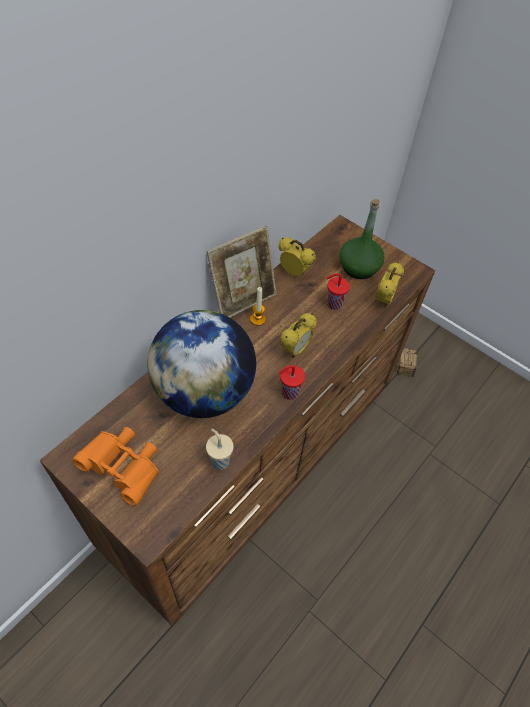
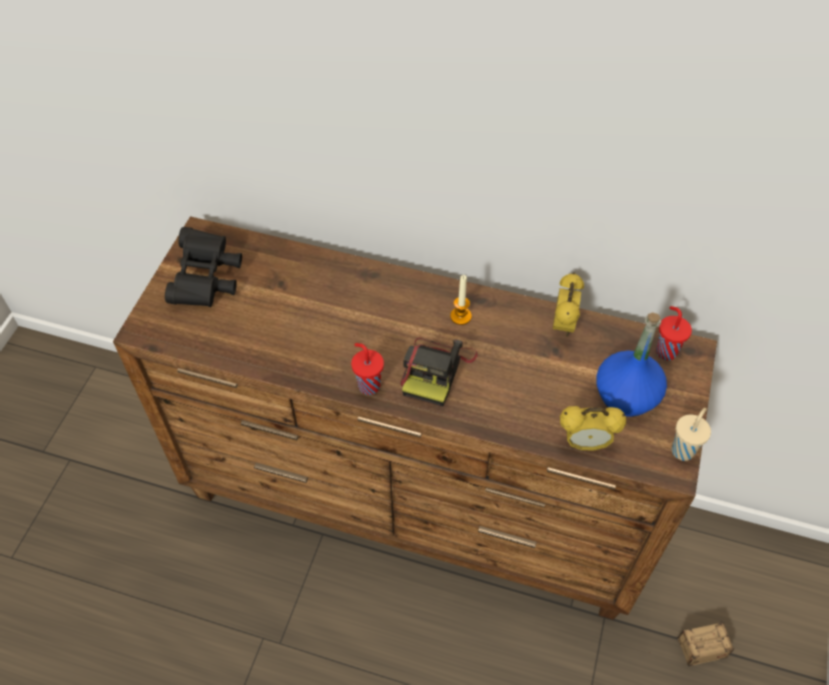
camera: 70 degrees right, 0 degrees up
(124, 468) = (207, 280): orange binoculars -> black binoculars
(204, 392) = (328, 306): globe -> none
(219, 460) = (249, 353): beige cup -> beige cup (683, 449)
(243, 299) = (482, 291): picture frame -> none
(295, 350) = (436, 370): alarm clock -> camera
(333, 304) = (537, 386): red cup -> red cup (665, 351)
(358, 267) = (626, 395): green bottle -> blue bottle

